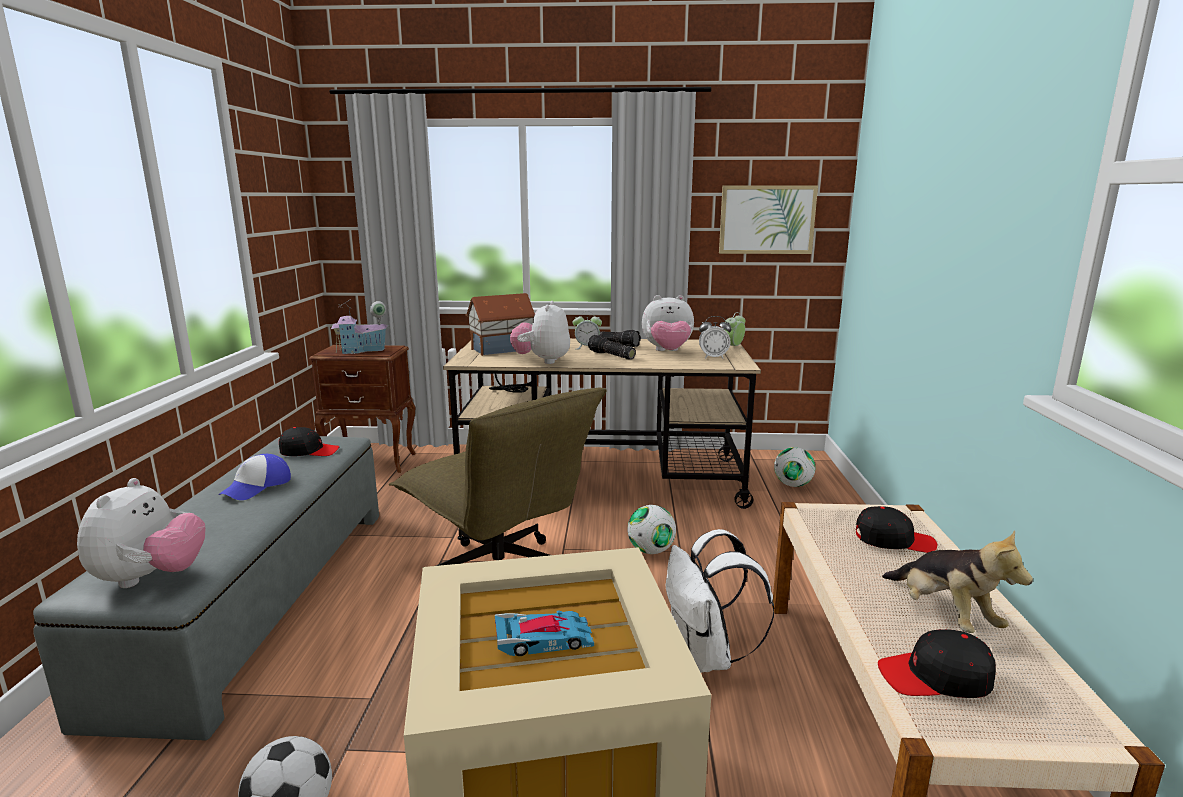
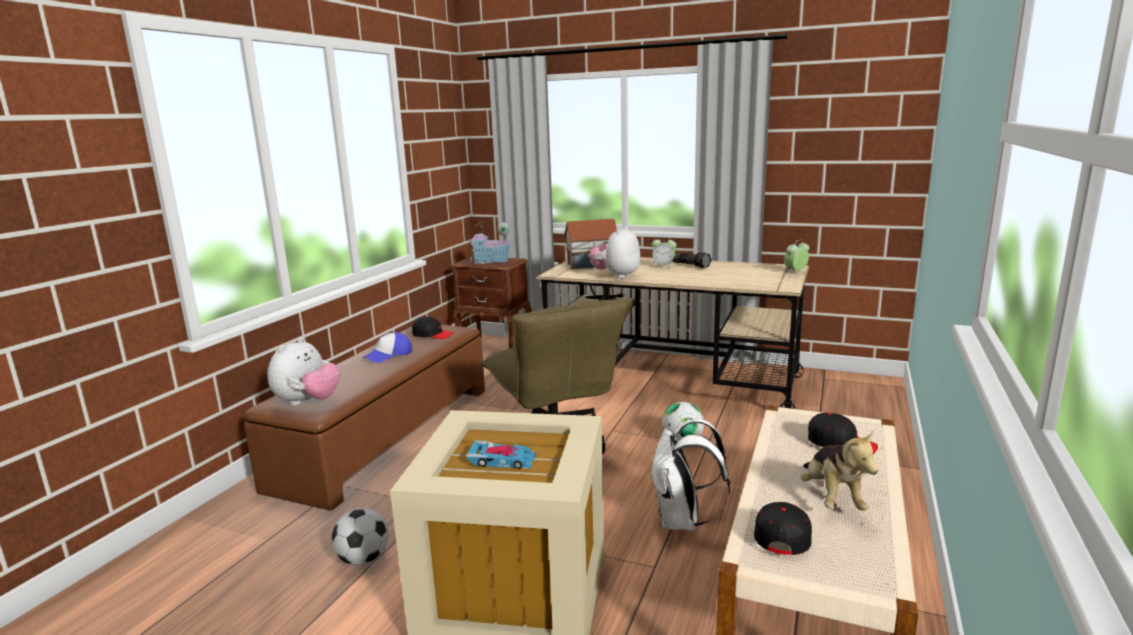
camera: 20 degrees right, 0 degrees up
(260, 597) = (387, 434): grey bench -> brown bench
(611, 355) = (677, 274): flashlight -> none
(667, 352) = (730, 273): plush toy -> none
(713, 357) = (767, 280): alarm clock -> none
(766, 219) = (844, 153): picture -> none
(793, 485) = (848, 404): football -> none
(935, 677) = (782, 534): black cap -> black cap turned 90 degrees clockwise

